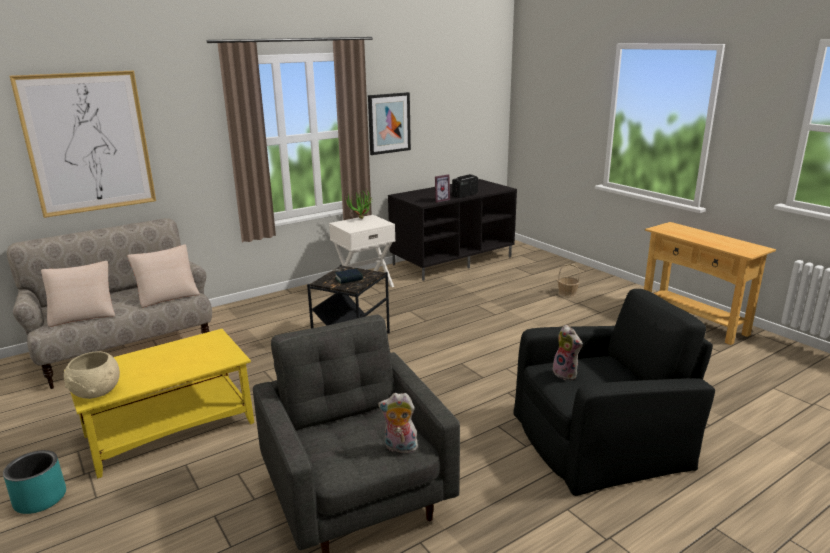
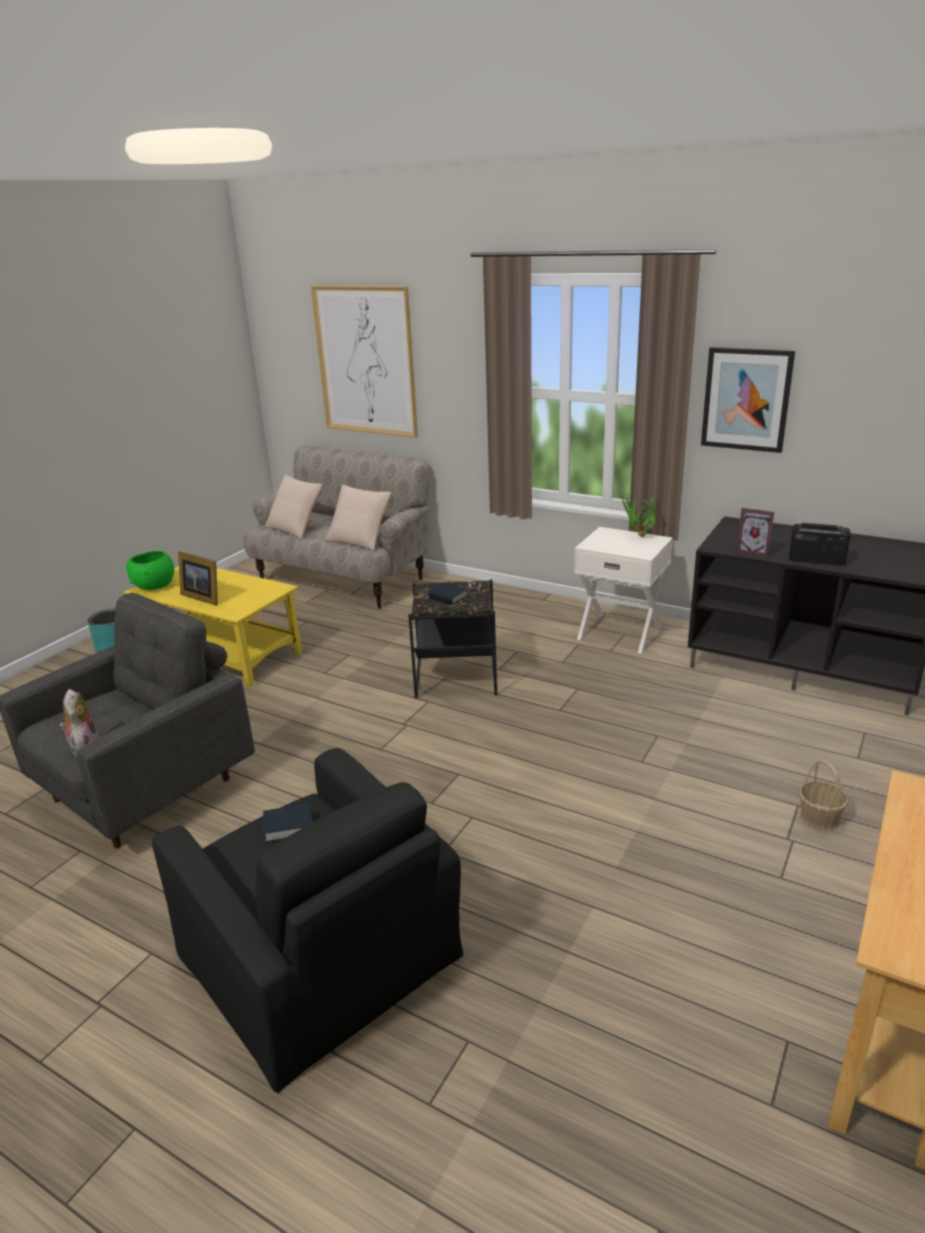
camera: 65 degrees right, 5 degrees up
(97, 392) = (154, 586): beige bowl -> green bowl
(171, 369) = (203, 597): none -> picture frame
(566, 374) = (288, 827): plush toy -> book

